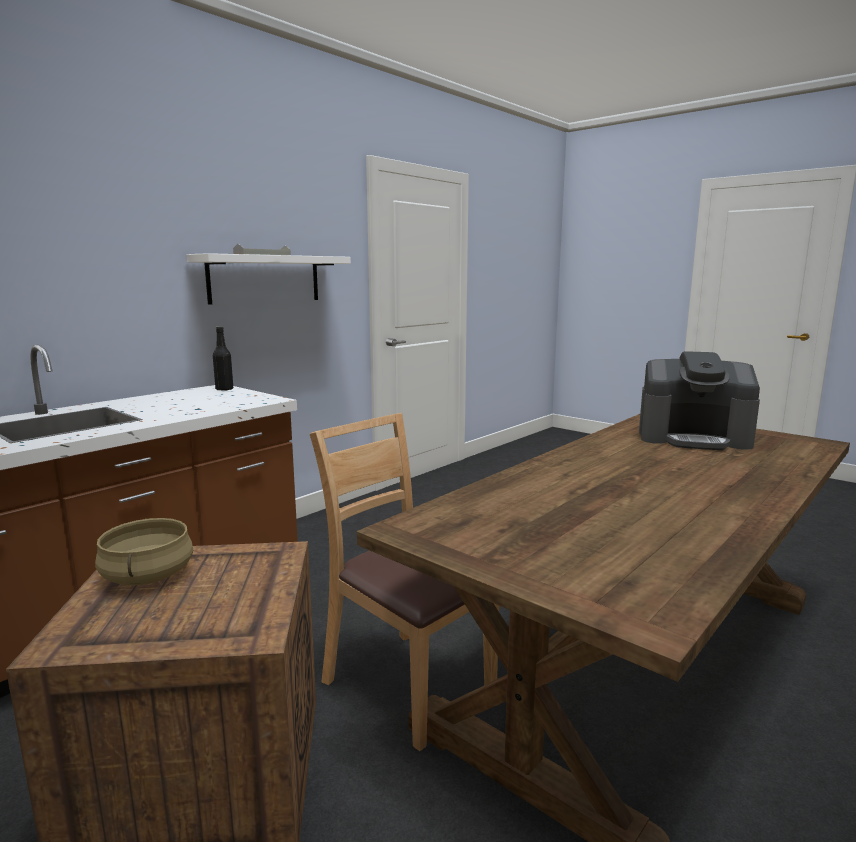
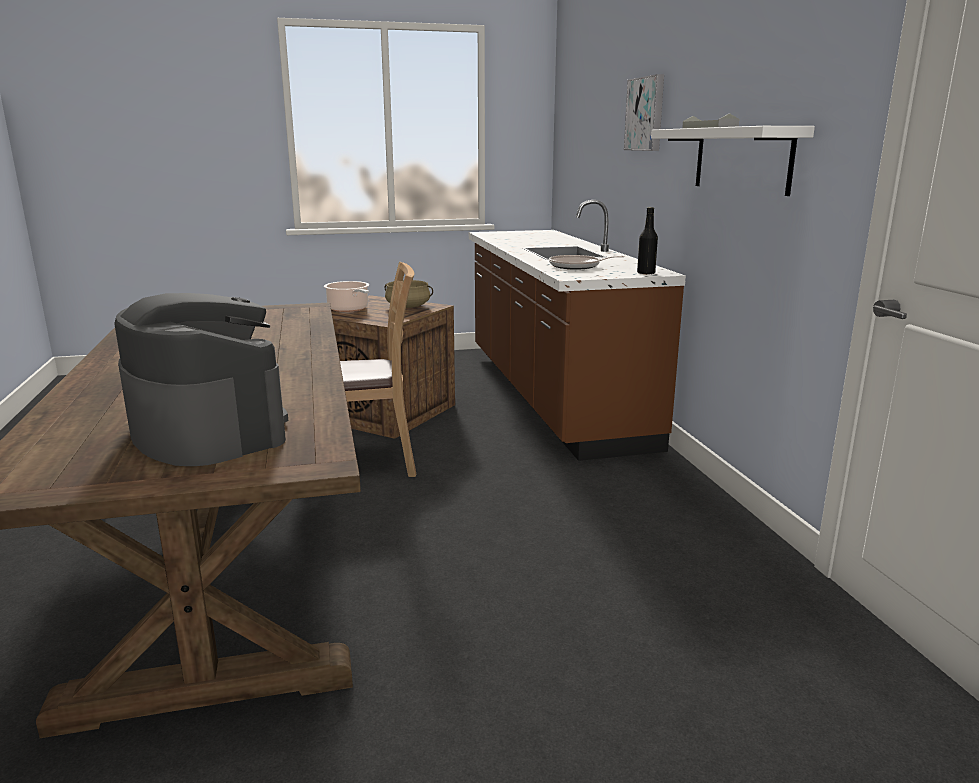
camera: 125 degrees right, 5 degrees up
(71, 231) = (646, 114): none -> picture
(198, 405) = (577, 266): none -> frying pan
(203, 618) = (349, 309): none -> cooking pot
(693, 438) = (208, 430): coffee machine -> coffee machine turned 90 degrees clockwise

